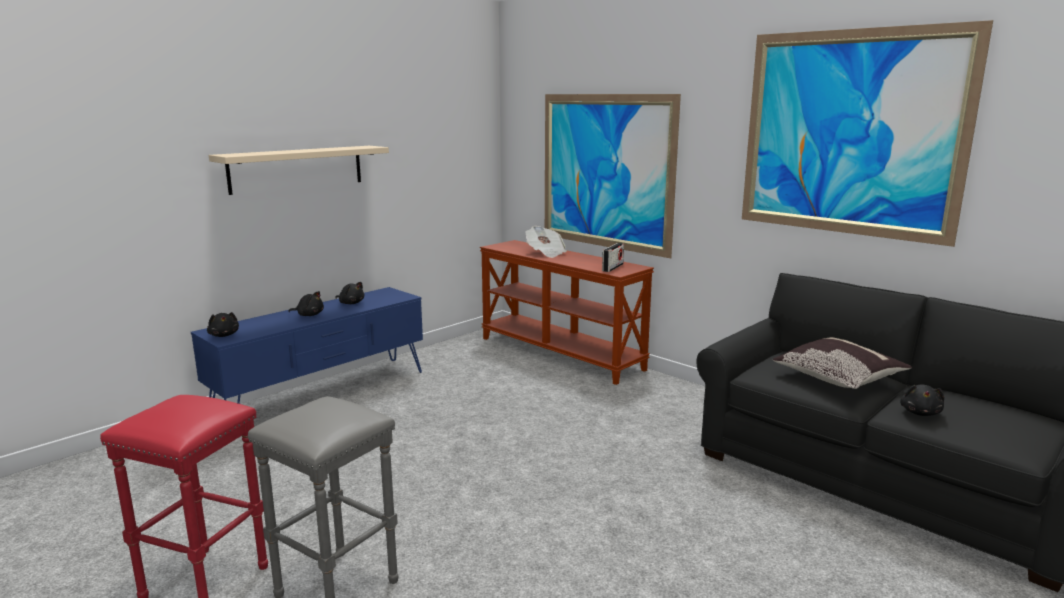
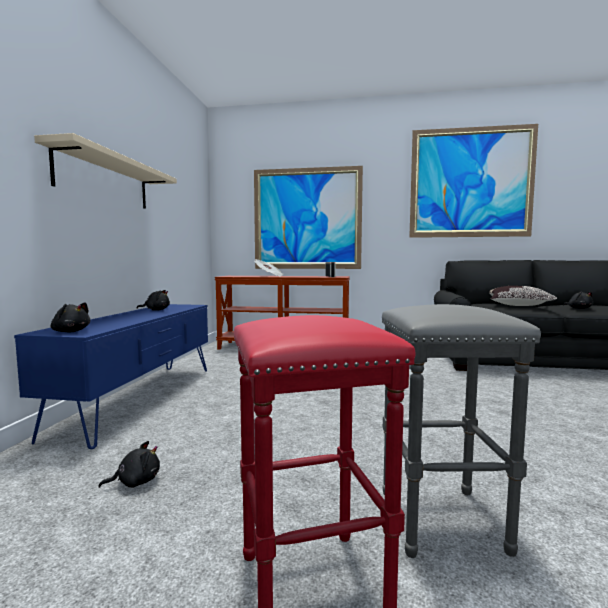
camera: 35 degrees left, 10 degrees down
(309, 315) = (134, 316): black plush toy -> black plush toy (135, 482)

